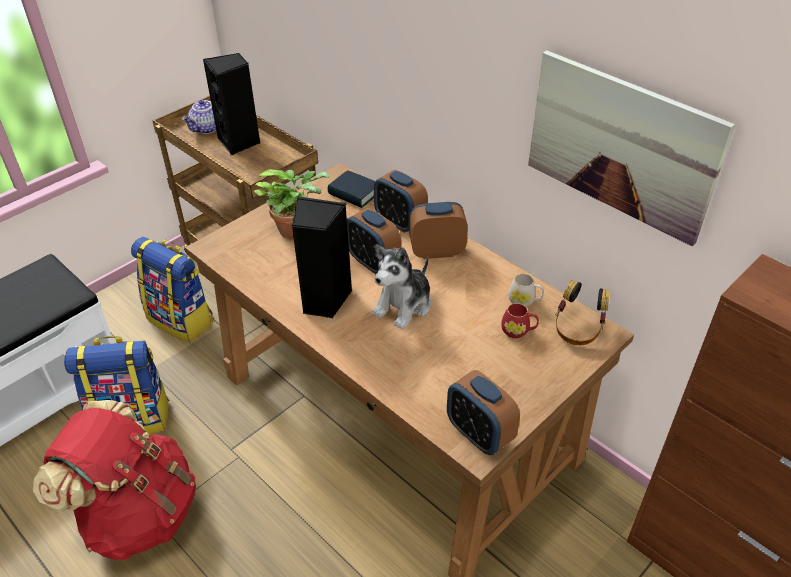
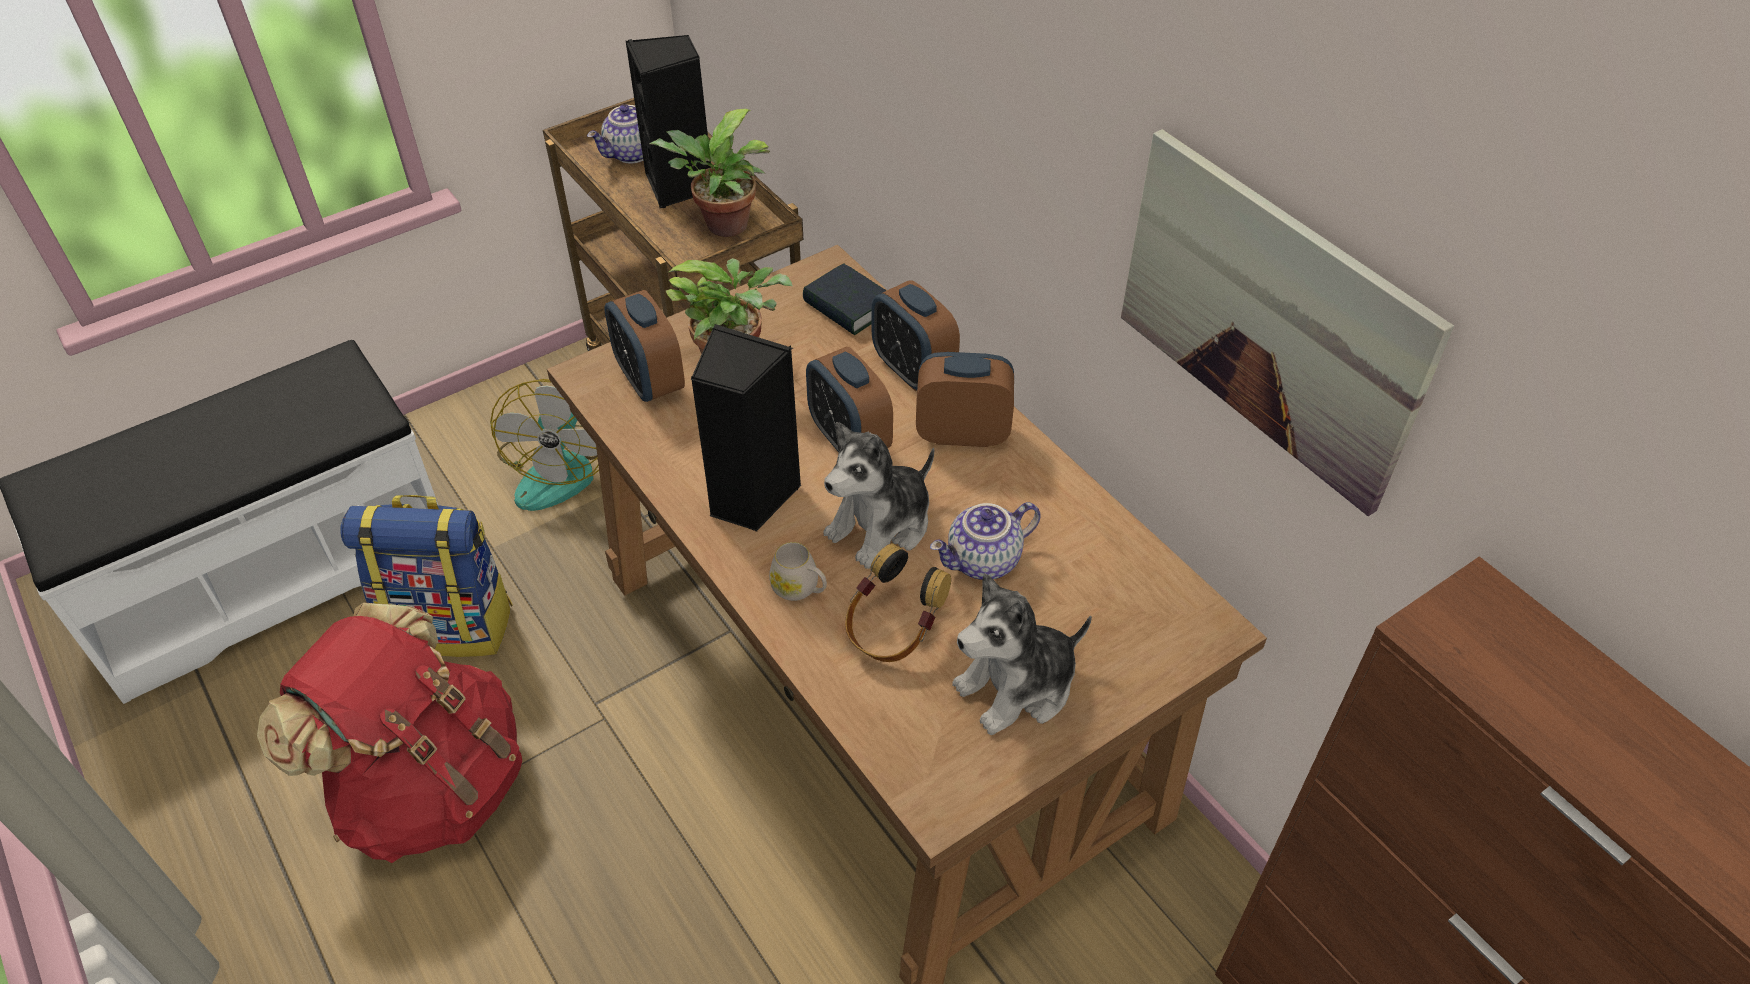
camera: 10 degrees right, 5 degrees up
(181, 319) = (559, 468): backpack -> fan
(270, 161) = (722, 227): none -> potted plant
(467, 316) = (983, 562): none -> teapot
(479, 434) = (948, 777): alarm clock -> alarm clock (650, 380)
(505, 380) = (1017, 687): none -> plush toy
(518, 331) = (1064, 601): red mug -> none
(524, 301) = (1090, 547): white mug -> white mug (800, 589)
(578, 329) = (1169, 614): headphones -> headphones (892, 630)

